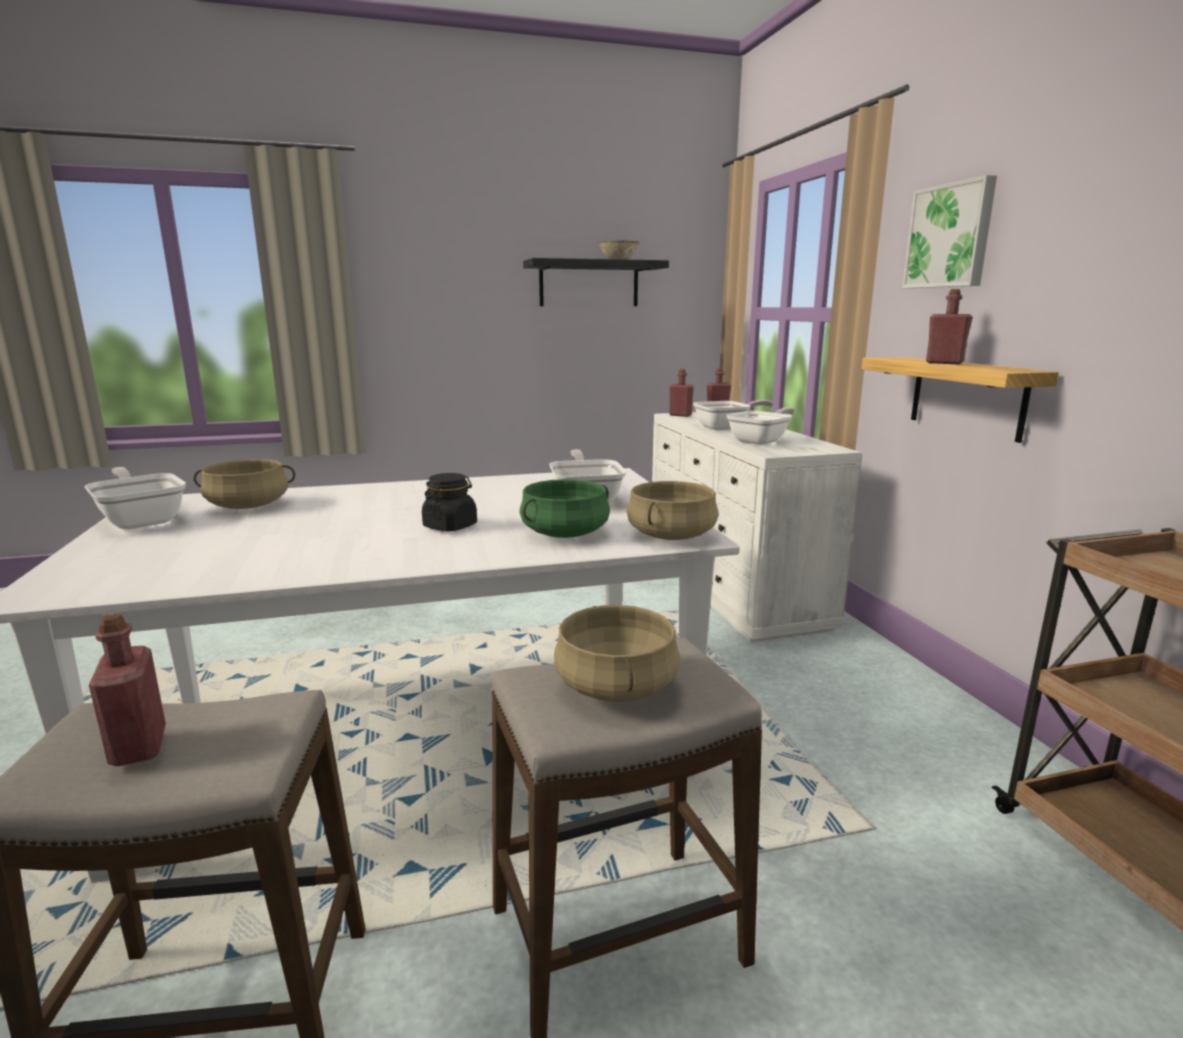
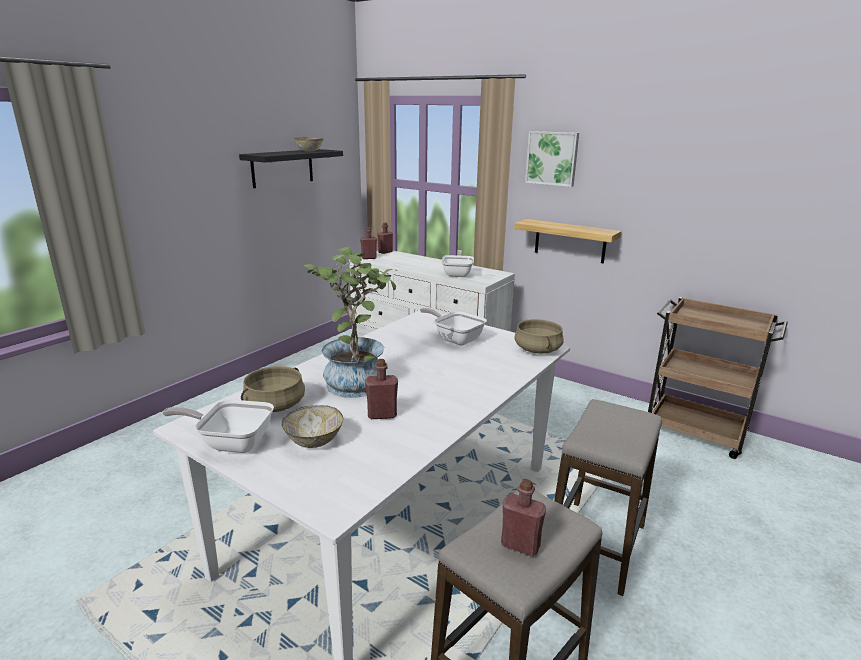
camera: 40 degrees left, 5 degrees up
(188, 540) = (313, 441): none -> bowl
(370, 506) = (356, 379): none -> potted plant
(450, 526) = (434, 378): black jar -> none
(565, 534) = (495, 363): green cooking pot -> none
(615, 686) = (614, 430): beige cooking pot -> none
(726, 428) = (418, 265): frying pan -> none
(944, 363) = (565, 226): red bottle -> red bottle (382, 415)

